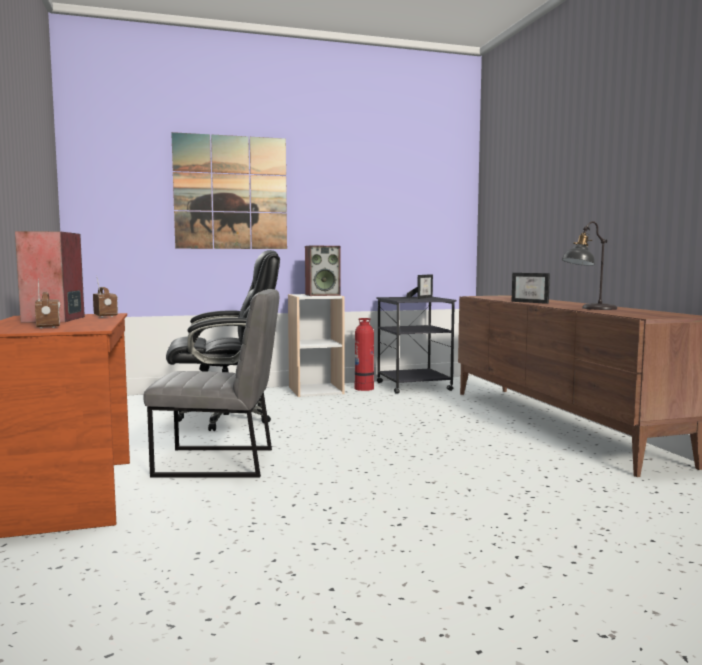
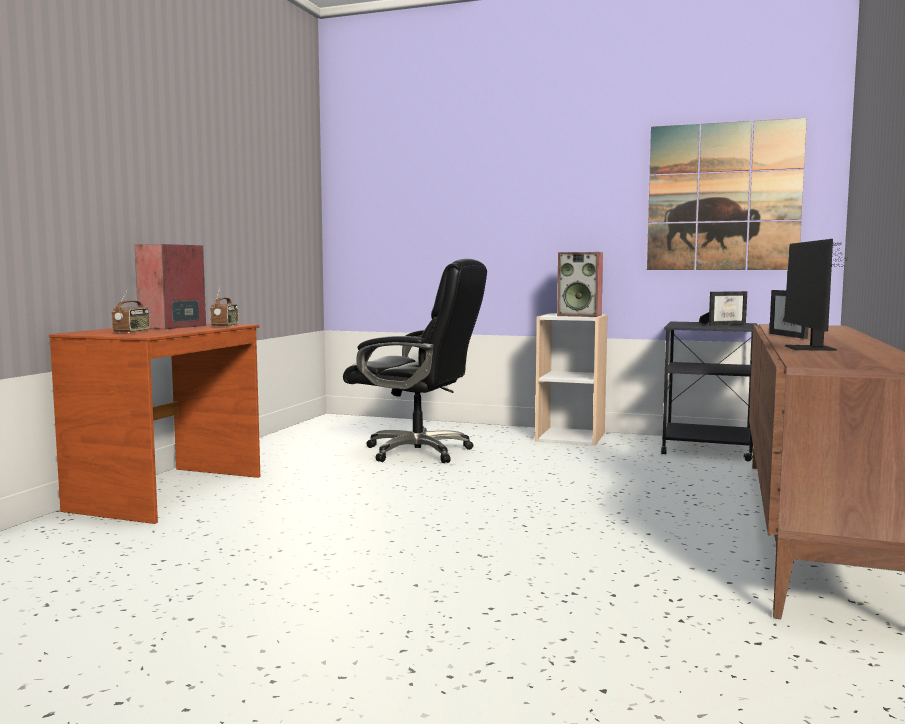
camera: 35 degrees right, 0 degrees up
(219, 462) = (326, 491): grey chair -> none
(231, 192) = (488, 190): picture -> picture (723, 197)
(364, 388) = (634, 442): fire extinguisher -> none
(589, 309) = (810, 349): grey table lamp -> monitor

